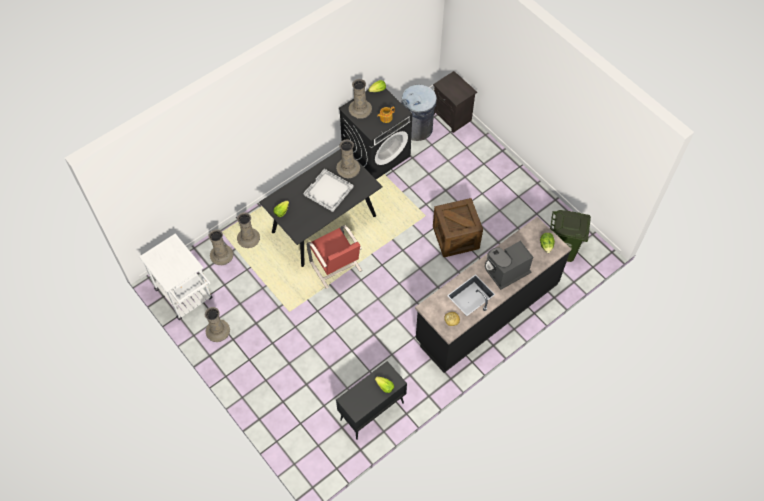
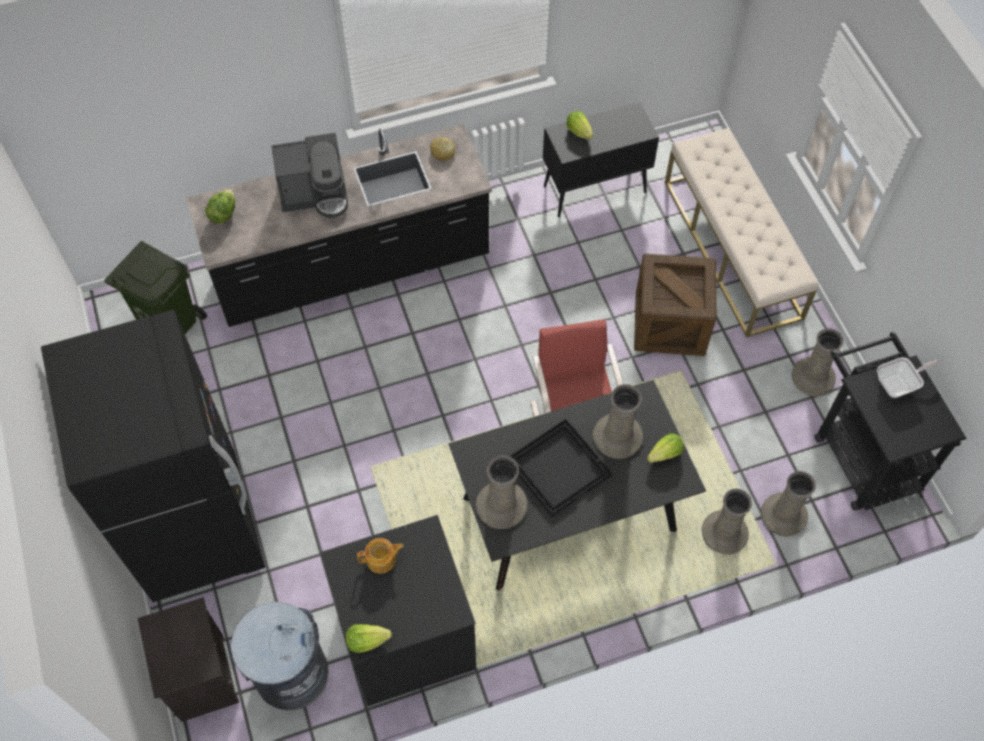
camera: 160 degrees left, 0 degrees up
(173, 272) = (899, 384): none -> frying pan
(186, 297) = (862, 454): white cart -> black cart
(278, 397) = (732, 249): none -> beige bench
(328, 191) = (558, 467): white tray -> black tray
(360, 109) = (427, 602): beige vase -> beige vase (617, 436)
(456, 237) = (337, 407): crate -> crate (669, 324)
(489, 167) = (196, 527): none -> black fridge

